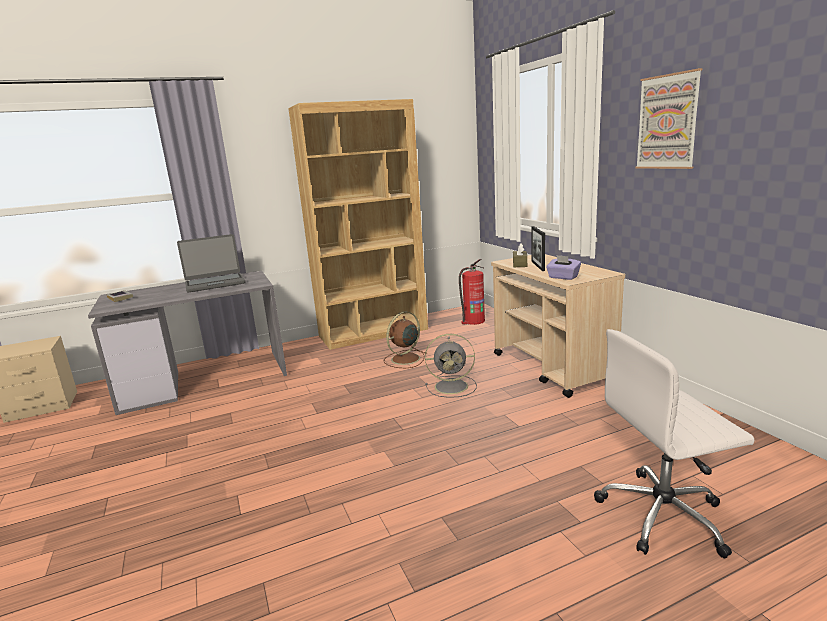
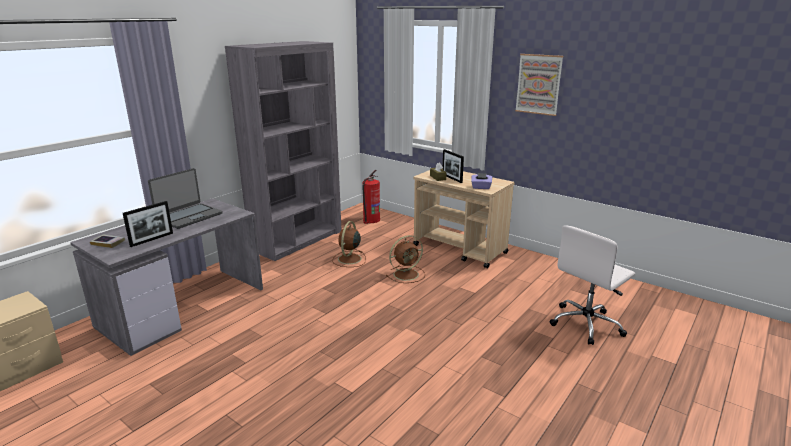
camera: 30 degrees left, 5 degrees up
(153, 299) = (152, 239): none -> picture frame
(373, 332) = (297, 240): brown bookcase -> grey bookcase
(453, 386) = (407, 274): grey fan -> brown fan

